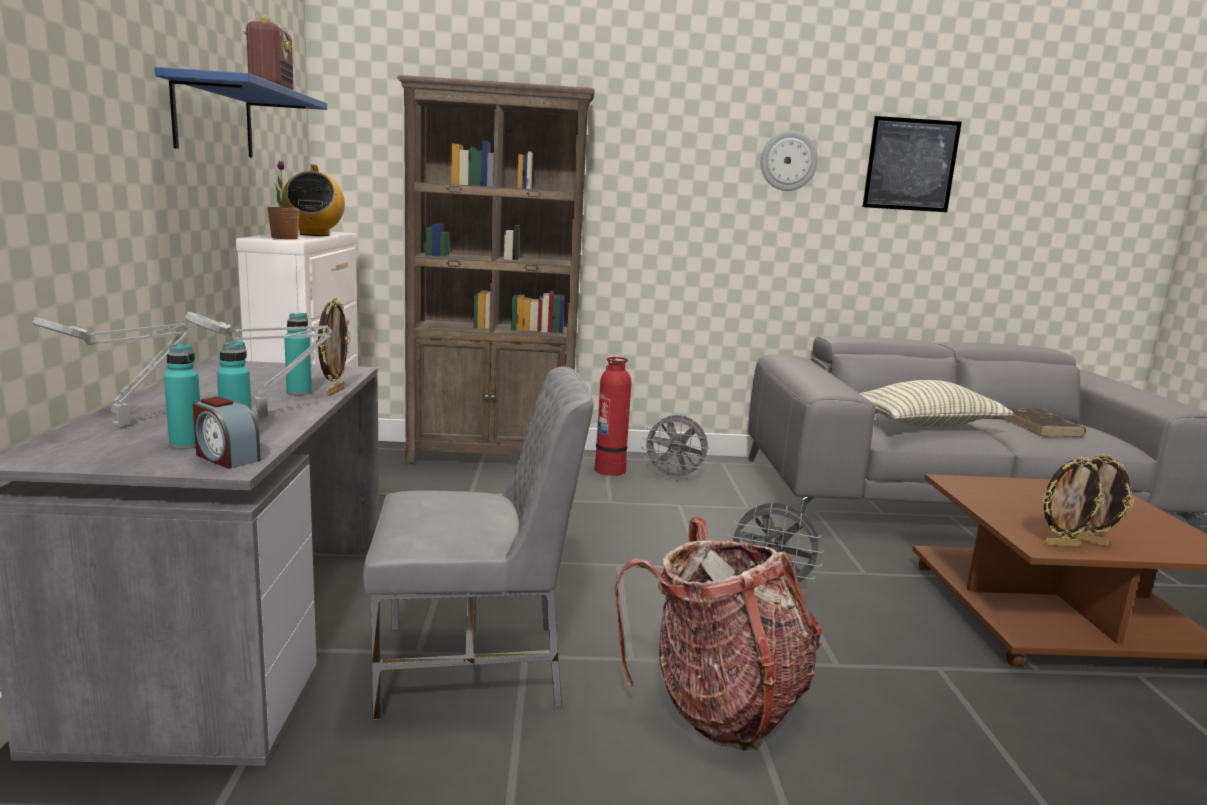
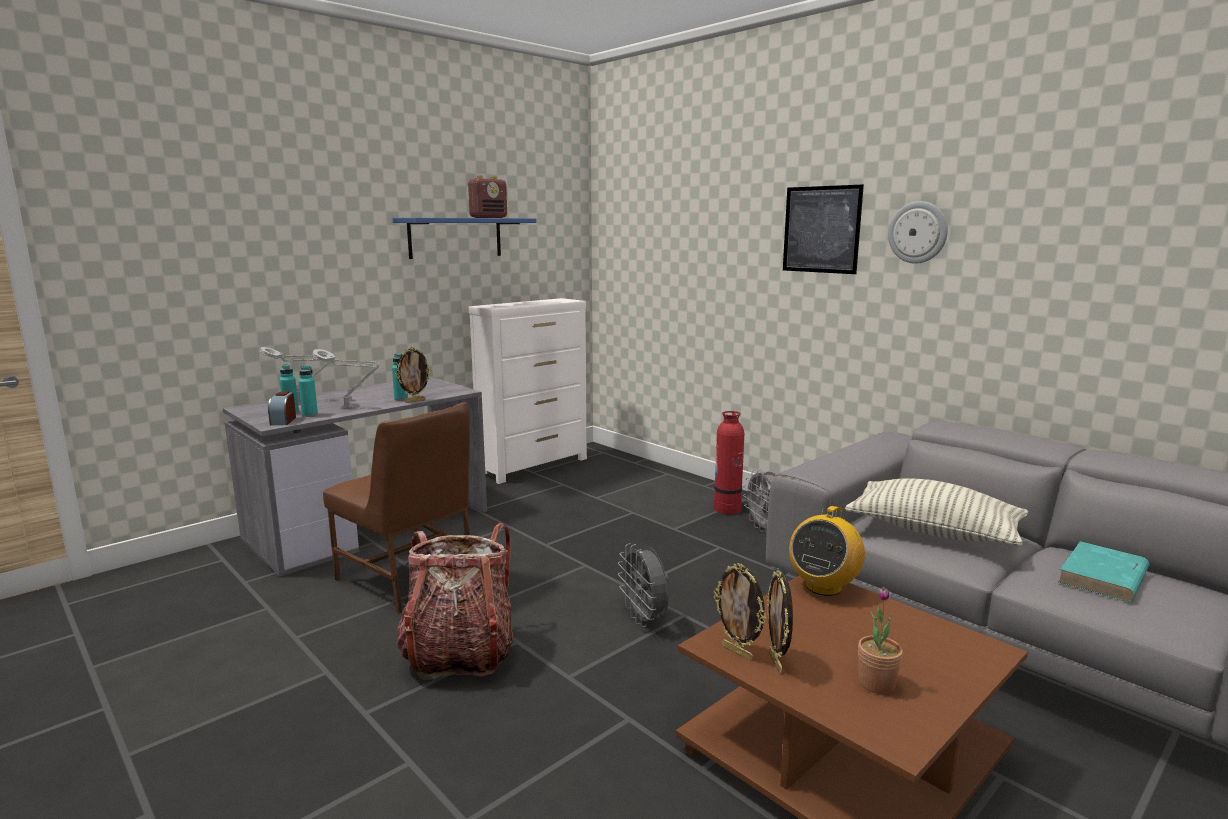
camera: 50 degrees right, 0 degrees up
(284, 238) = (495, 306): potted plant -> potted plant (876, 683)
(314, 234) = (537, 303): radio -> radio (823, 587)
(475, 666) = (408, 579): grey chair -> brown chair
(492, 456) = (666, 477): brown bookcase -> none
(911, 165) = (1066, 229): picture -> picture (821, 229)
(1041, 427) = (1103, 577): brown book -> turquoise book

